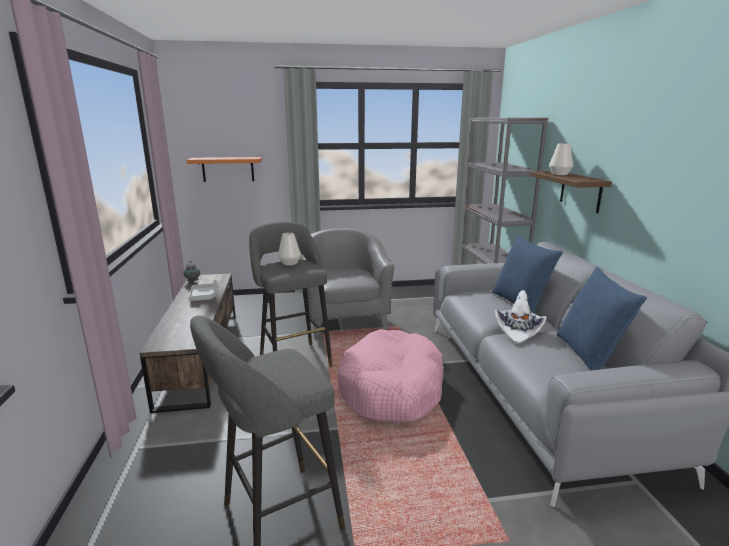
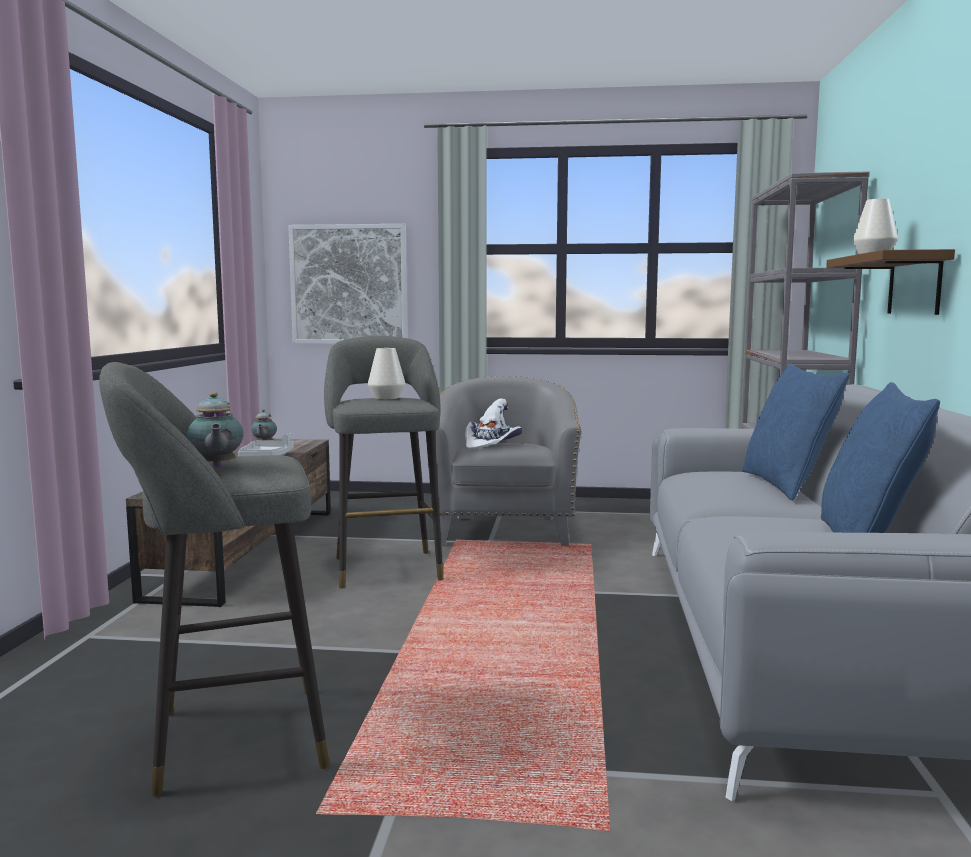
camera: 15 degrees right, 10 degrees down
(228, 169) = (349, 285): orange shelf -> picture
(270, 379) = (216, 467): none -> teapot
(392, 389) = (526, 617): pink dog bed -> none
(518, 330) = (752, 511): white hat -> white hat (491, 444)

